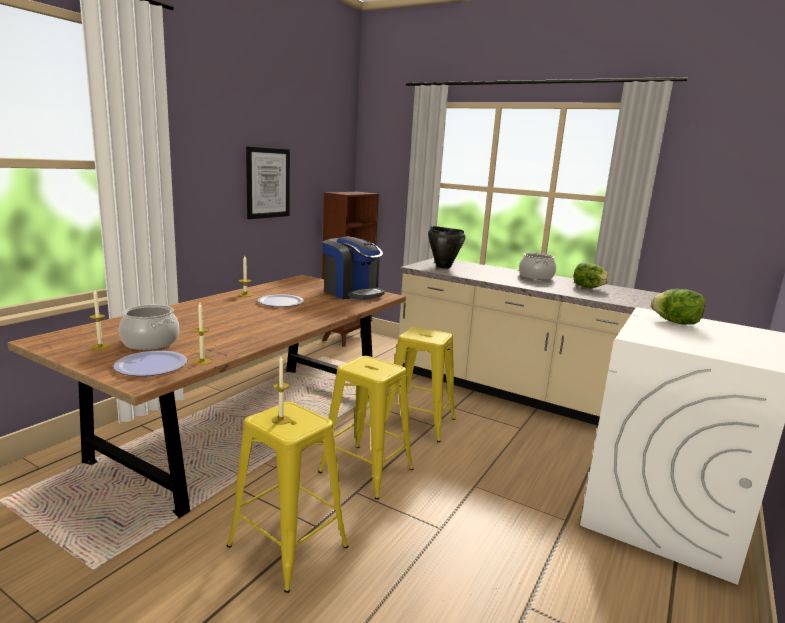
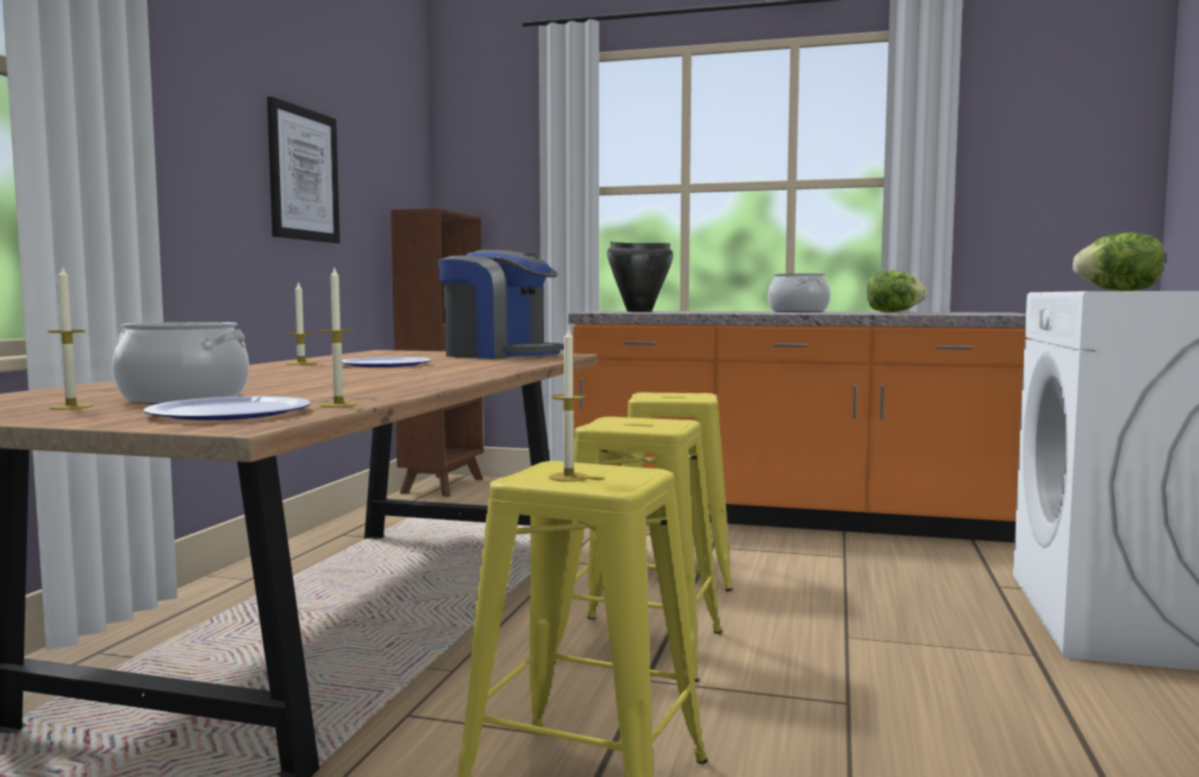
camera: 15 degrees left, 10 degrees down
(514, 392) = (789, 517): beige counter -> orange counter

